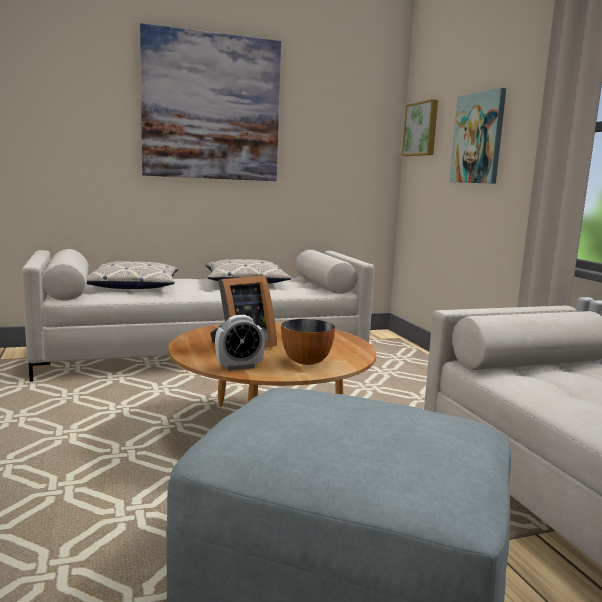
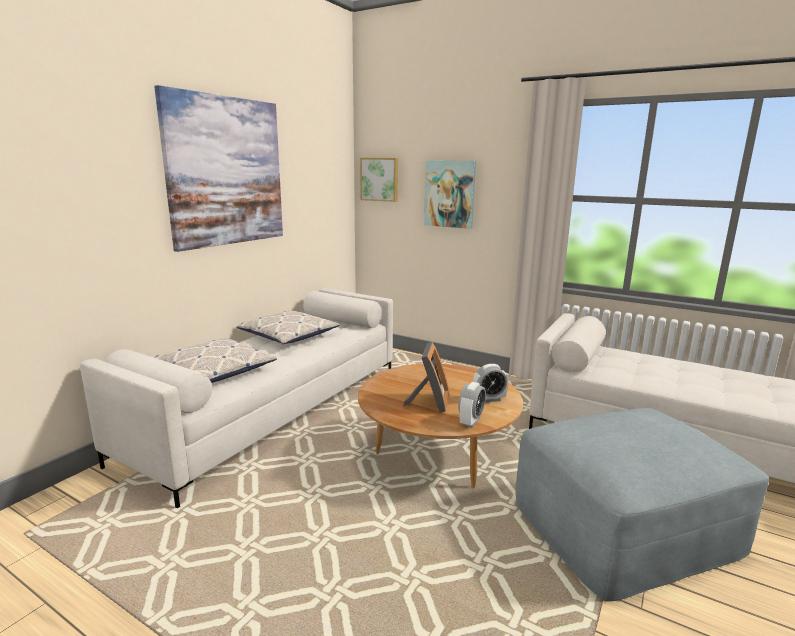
camera: 40 degrees left, 5 degrees up
(307, 361) = (489, 399): bowl -> alarm clock

